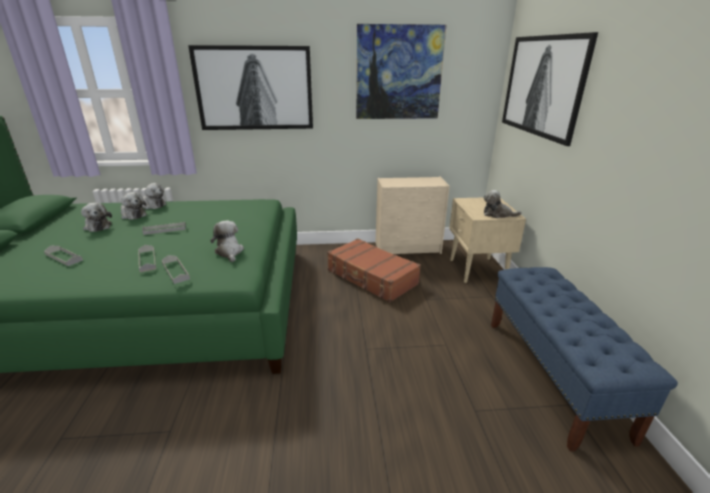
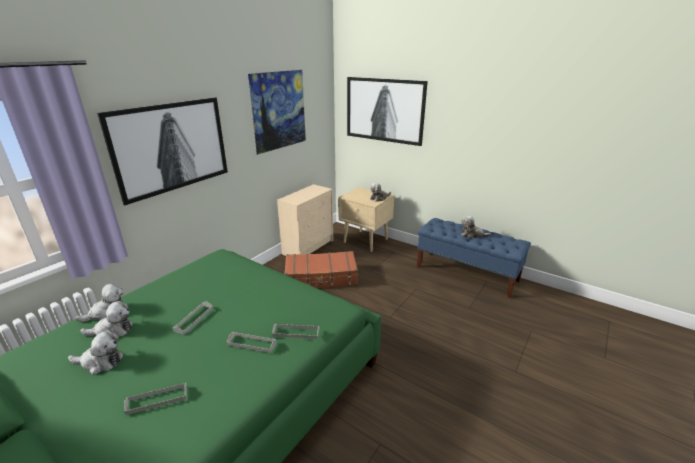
camera: 50 degrees left, 0 degrees up
(229, 252) = (294, 299): plush toy -> plush toy (472, 234)

